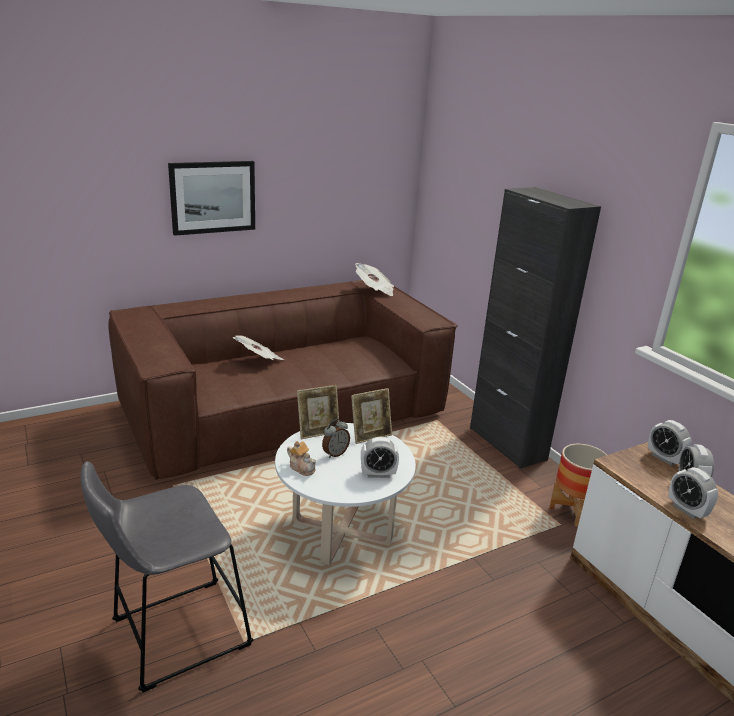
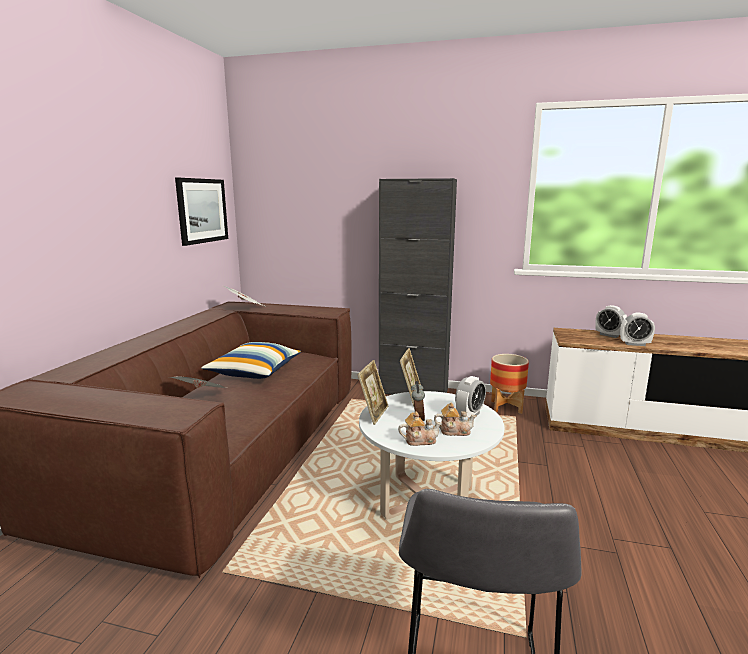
camera: 45 degrees left, 10 degrees down
(213, 197) = (75, 224): picture -> picture (202, 210)
(325, 355) = (254, 372): none -> pillow
(338, 477) = (454, 431): none -> teapot
(664, 458) = (575, 330): alarm clock -> none

